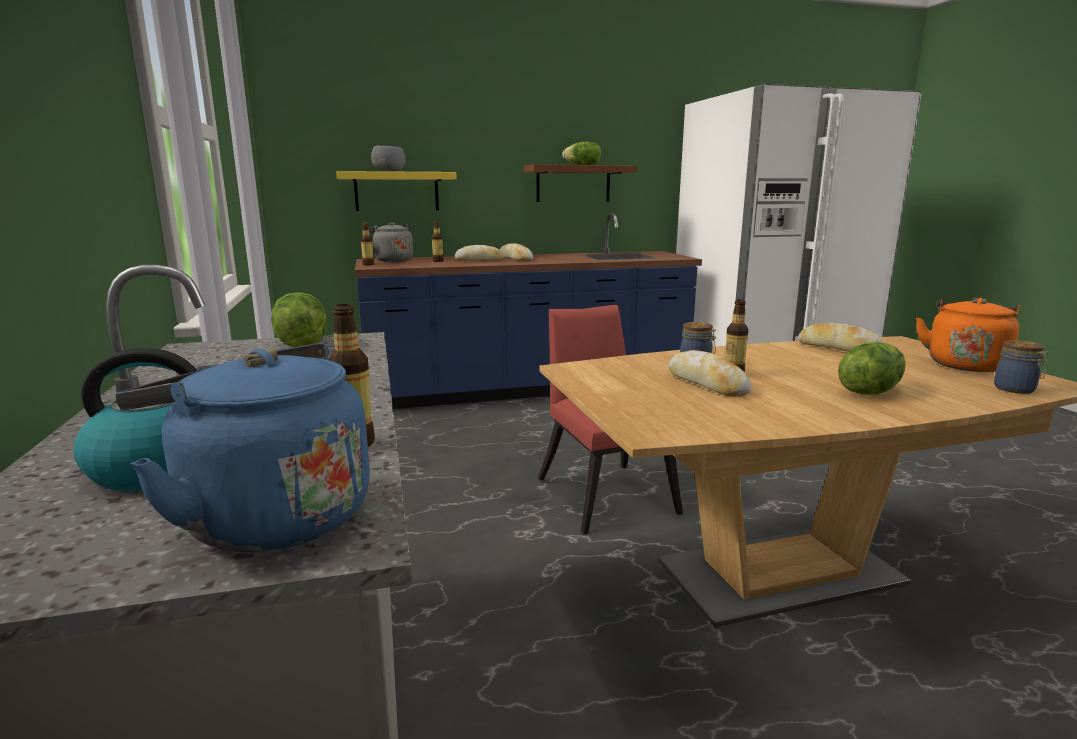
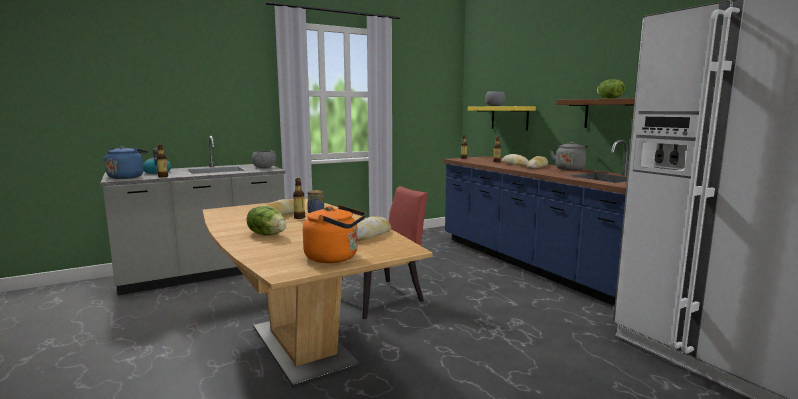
camera: 75 degrees right, 5 degrees down
(300, 344) = (264, 168): lettuce -> grey bowl
(392, 260) = (488, 158): grey kettle -> grey kettle (569, 169)
(1016, 389) = (270, 261): jar -> none

